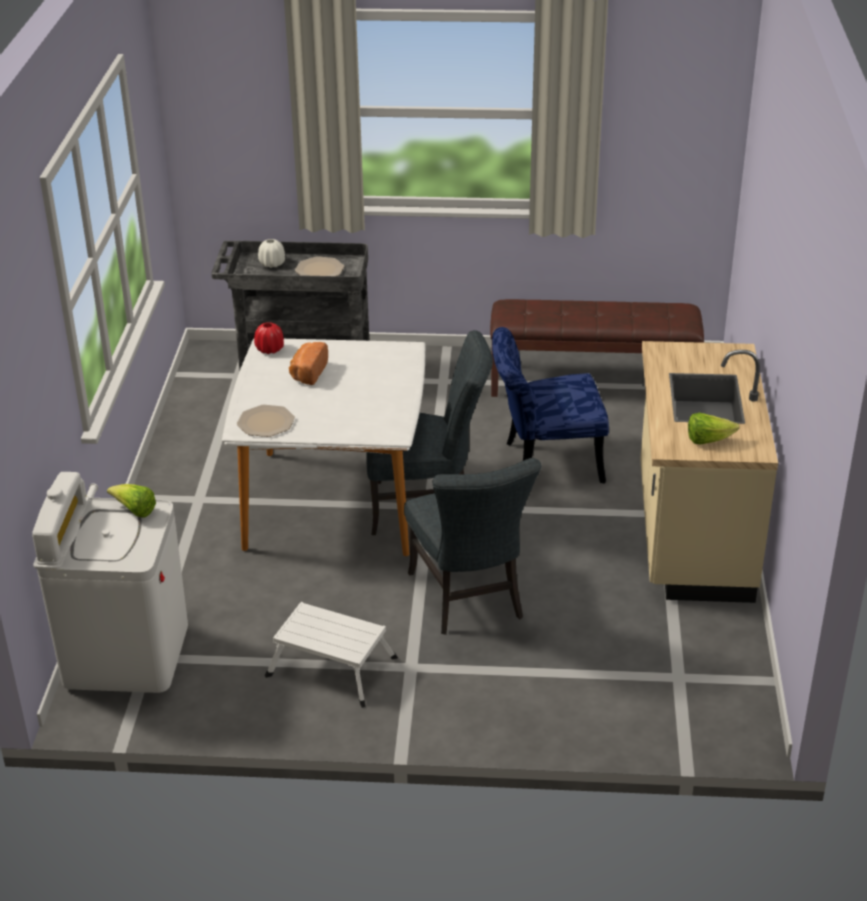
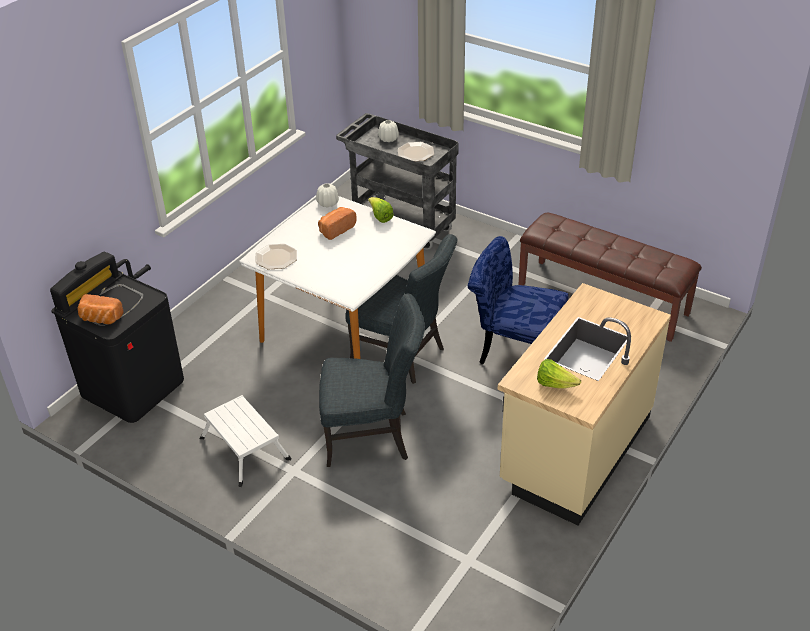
camera: 30 degrees right, 5 degrees up
(110, 554) = (100, 319): none -> bread
(126, 654) = (134, 387): white washing machine -> black washing machine
(135, 511) = (141, 294): lettuce -> lettuce (380, 217)
(269, 349) = (328, 203): red vase -> white vase
(470, 599) = (373, 436): grey chair -> grey chair turned 105 degrees counterclockwise

